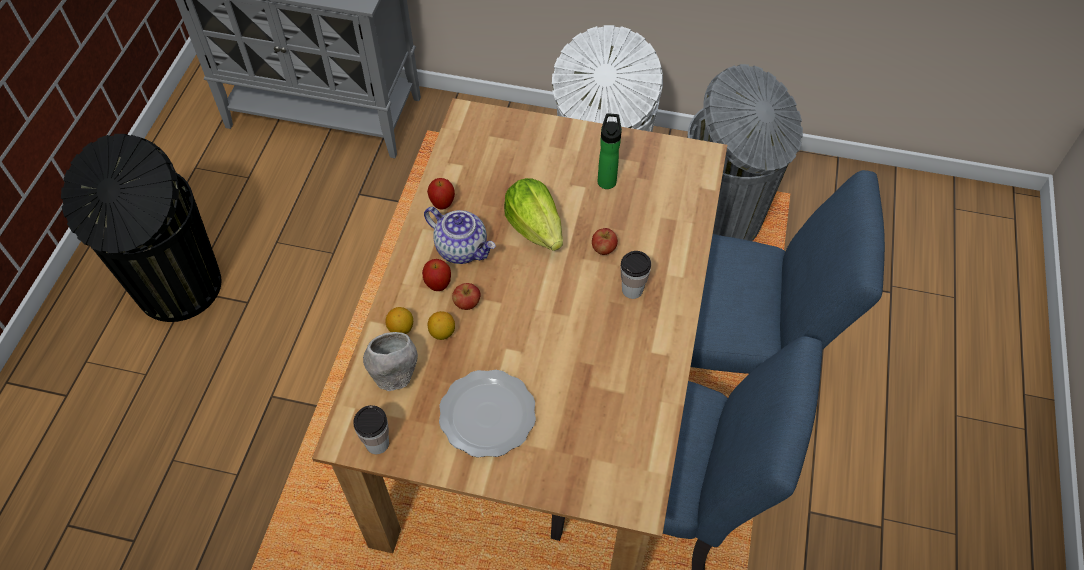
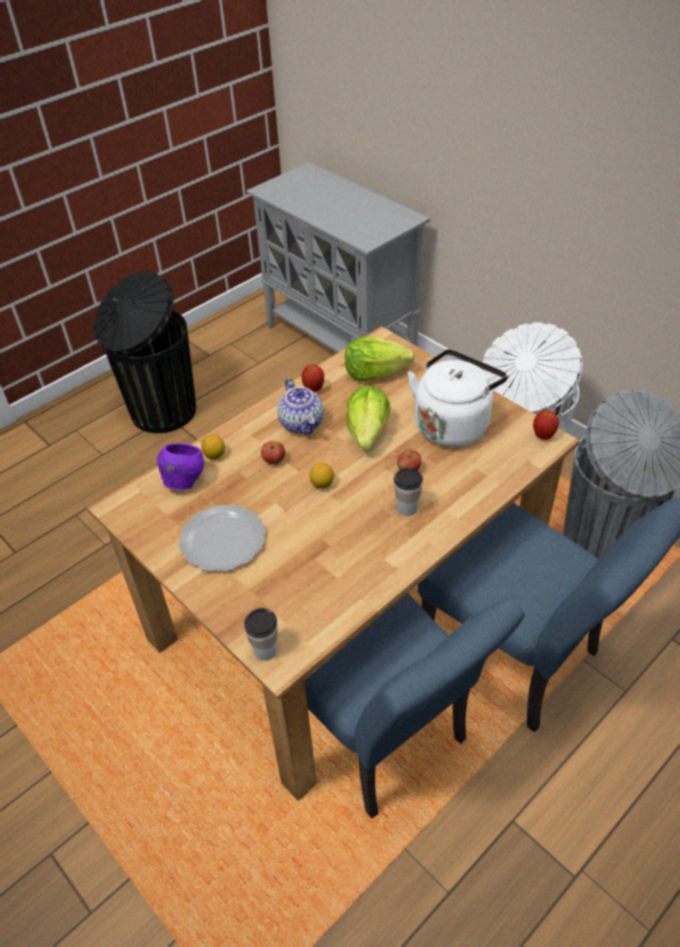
camera: 35 degrees right, 10 degrees down
(377, 443) = (134, 520): cup -> cup (265, 650)
(394, 374) = (184, 482): grey bowl -> purple bowl
(438, 285) = (264, 439): apple -> apple (543, 436)
(442, 333) = (240, 471): lemon -> lemon (322, 484)
(489, 157) = (374, 373): none -> lettuce
(607, 179) = (453, 424): bottle -> white kettle

